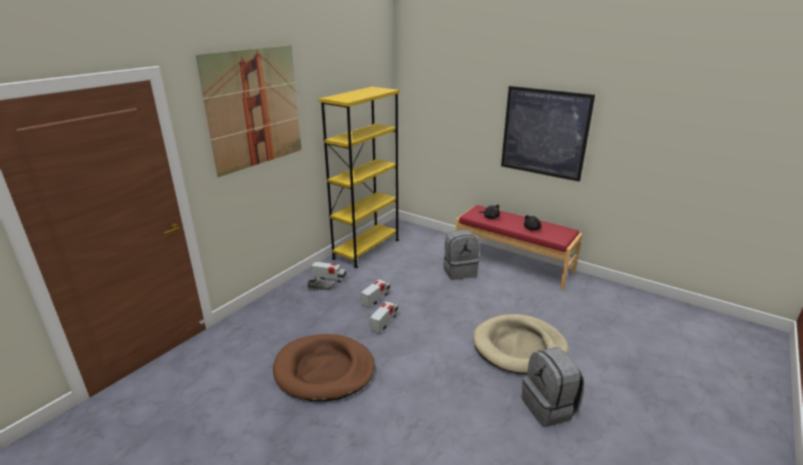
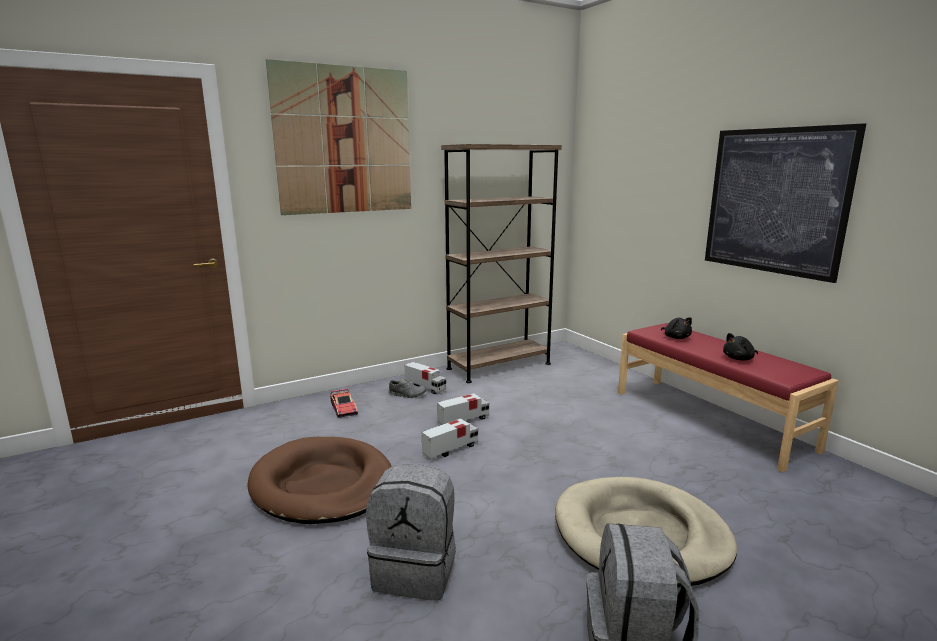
camera: 25 degrees right, 10 degrees down
(286, 310) = (344, 408): none -> toy car
(366, 249) = (499, 366): yellow bookcase -> brown bookcase
(459, 271) = (612, 413): grey backpack -> grey backpack (416, 571)

